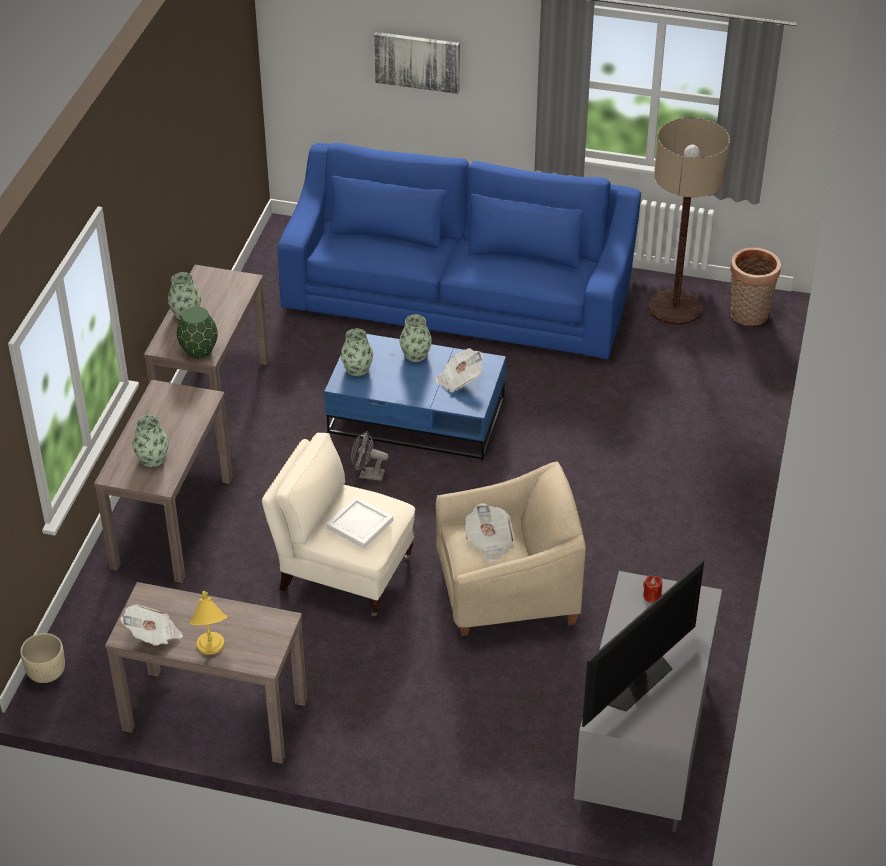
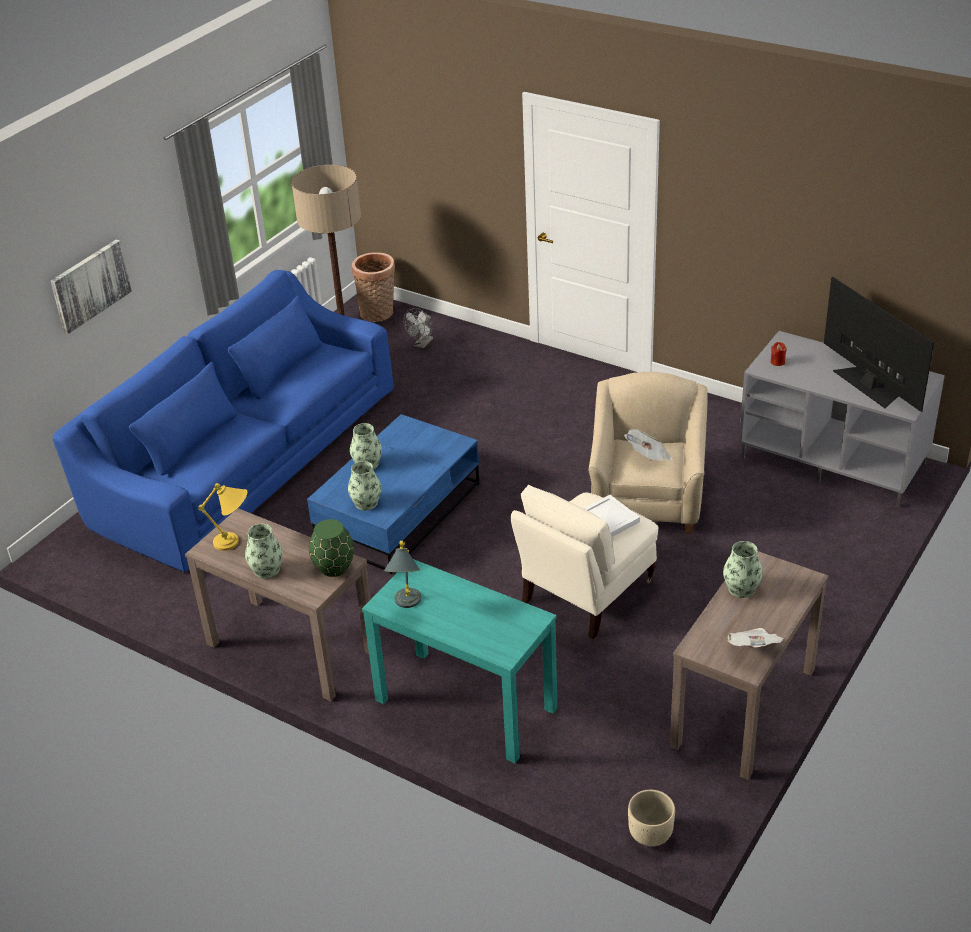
camera: 70 degrees left, 5 degrees down
(152, 458) = (491, 621): vase -> vase (741, 588)
(160, 404) = (406, 606): none -> grey table lamp
(172, 521) = (464, 704): brown console table -> turquoise console table
(211, 652) = (785, 611): yellow table lamp -> yellow table lamp (235, 542)
(367, 474) = (462, 557): grey fan -> grey fan (422, 344)
(459, 379) = (418, 445): newspaper -> none

